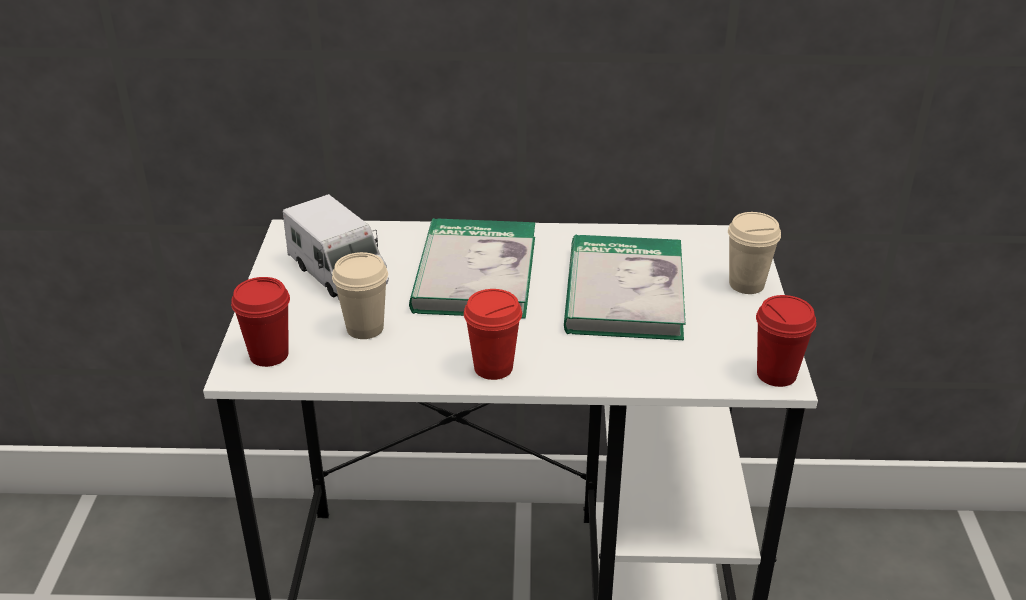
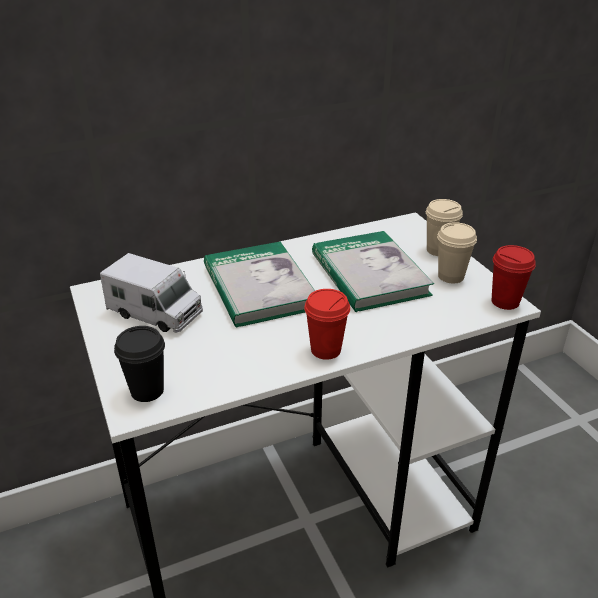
camera: 25 degrees left, 0 degrees up
(269, 355) = (147, 391): red cup -> black cup
(365, 328) = (208, 348): beige cup -> beige cup (450, 276)

